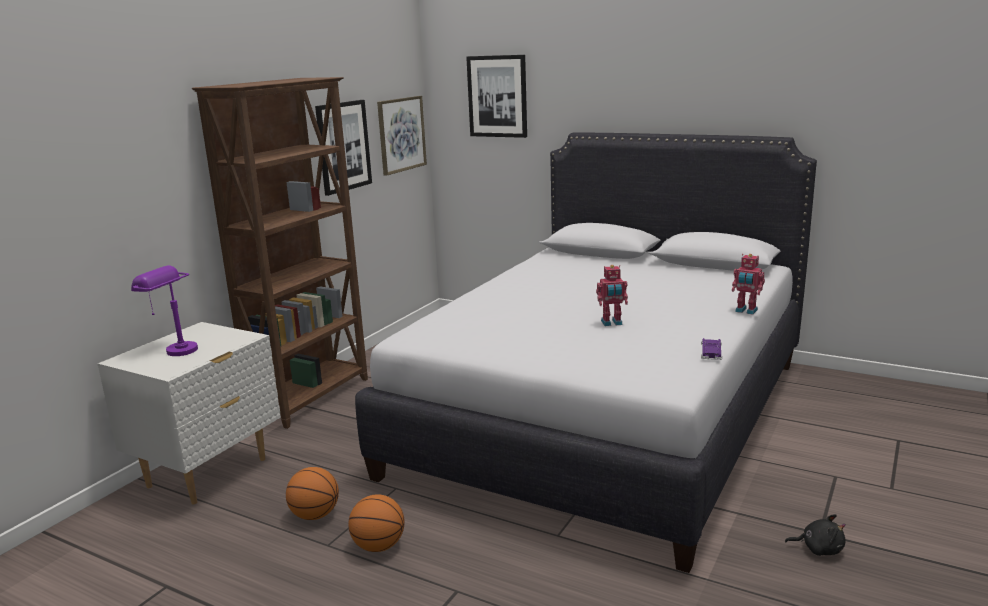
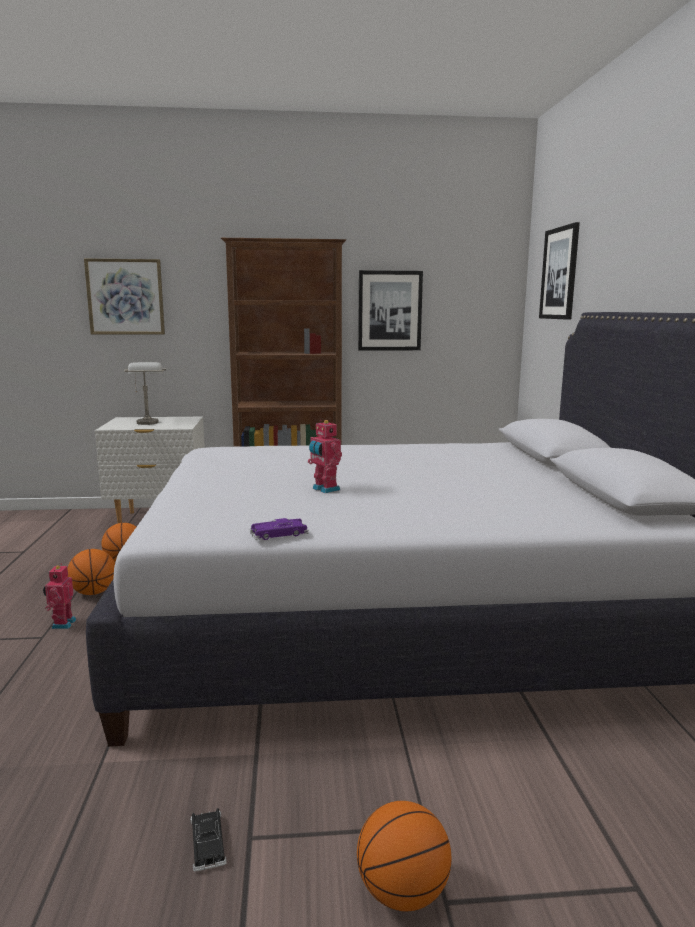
camera: 55 degrees right, 5 degrees down
(173, 349) = (147, 421): purple table lamp -> grey table lamp
(401, 134) = (477, 311): picture -> picture (125, 297)
(746, 311) = (455, 531): toy robot -> toy robot (62, 624)
(819, 549) = (208, 843): black plush toy -> black toy car
(880, 497) = (402, 892): none -> basketball

